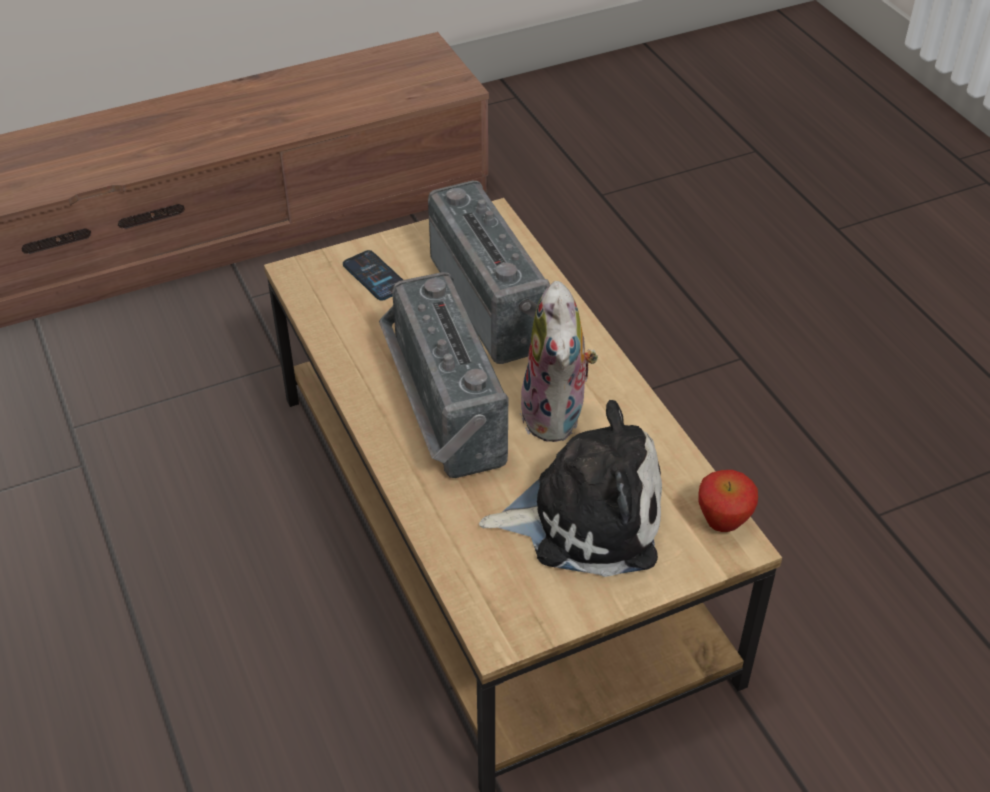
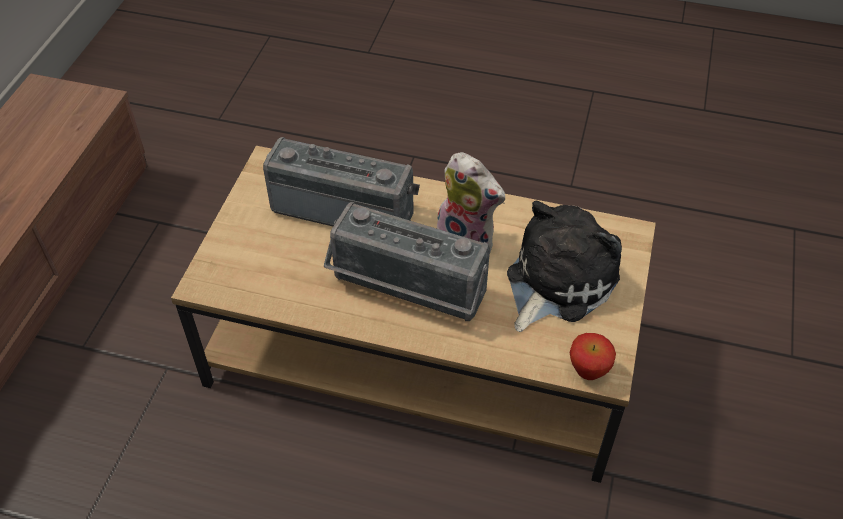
camera: 50 degrees left, 5 degrees up
(375, 276) = (253, 248): phone -> none
(722, 524) = (613, 229): apple -> apple (588, 372)

